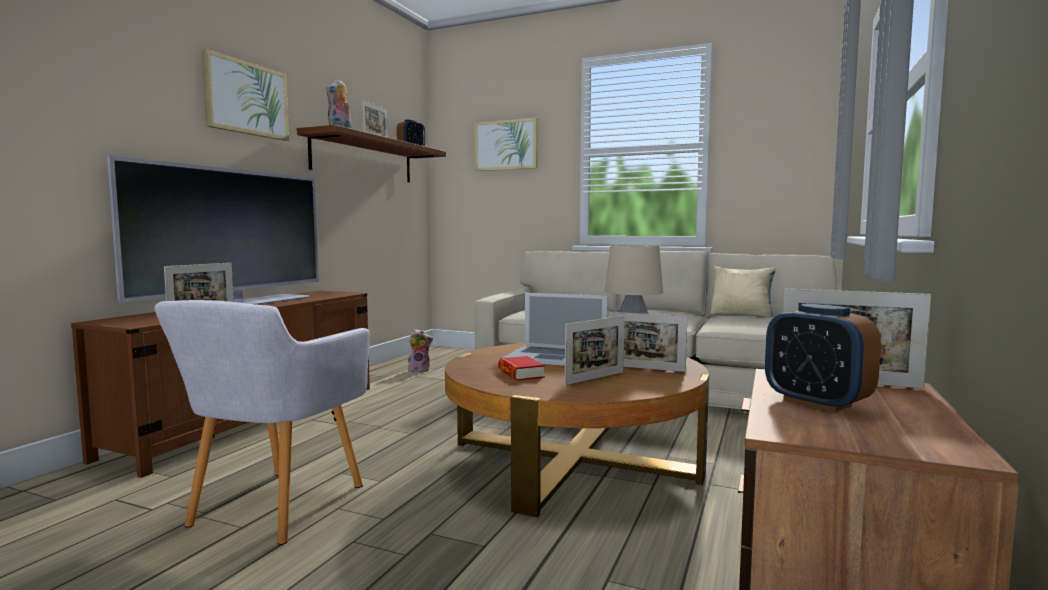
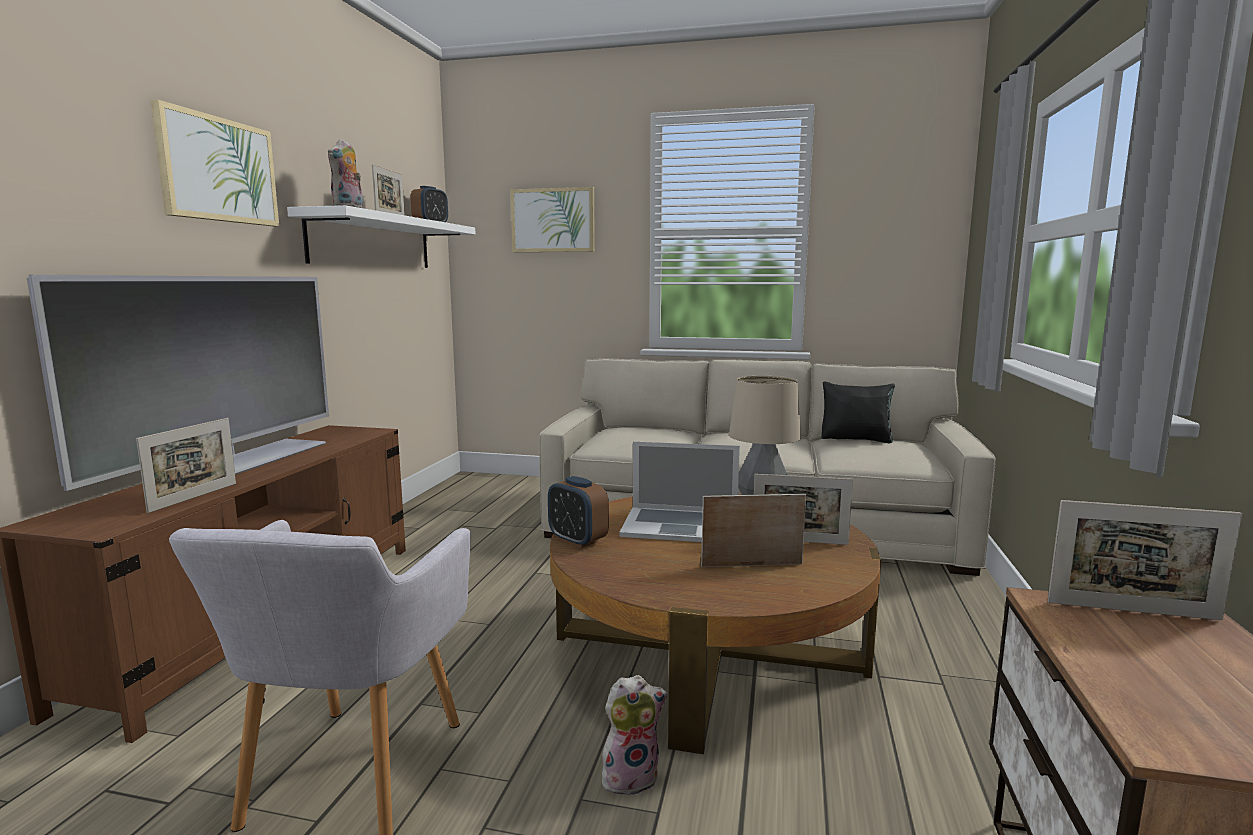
camera: 10 degrees left, 5 degrees up
(364, 159) = (373, 242): brown shelf -> white shelf
(419, 370) = (459, 514): plush toy -> plush toy (631, 776)
(521, 373) = (656, 562): book -> none
(595, 378) = (752, 565): picture frame -> picture frame turned 135 degrees counterclockwise
(741, 314) = (856, 439): beige pillow -> black pillow
(817, 403) = (1141, 666): alarm clock -> alarm clock (578, 540)

